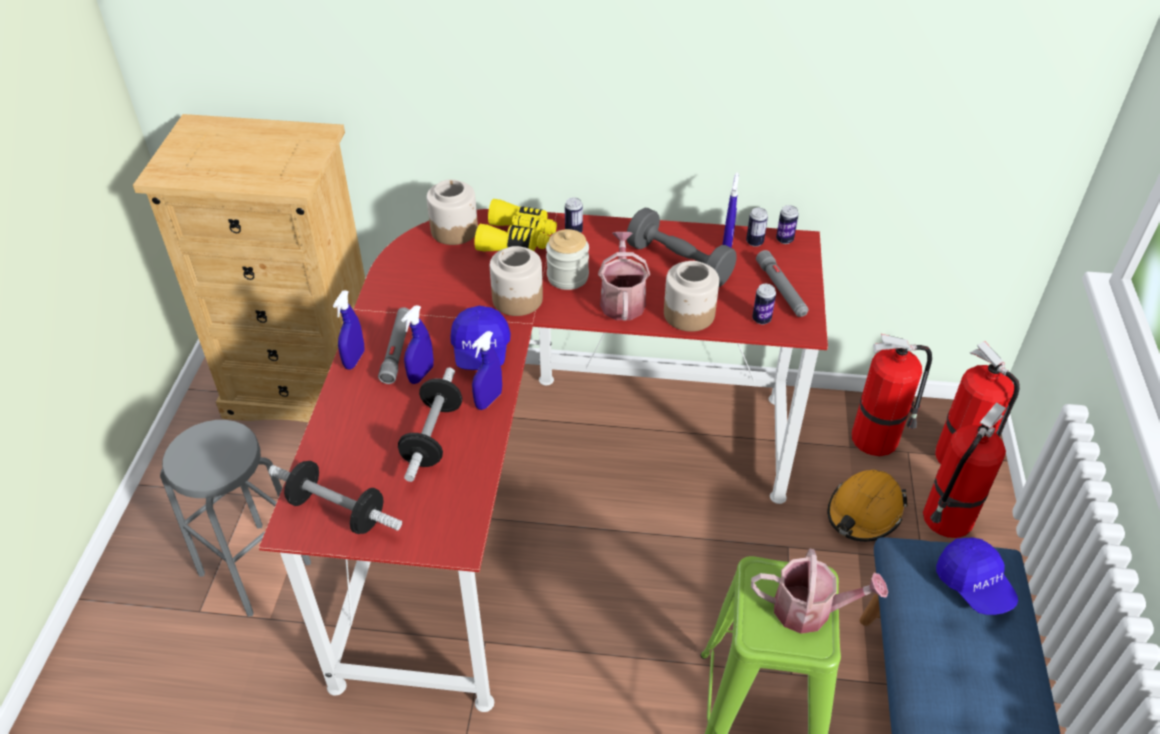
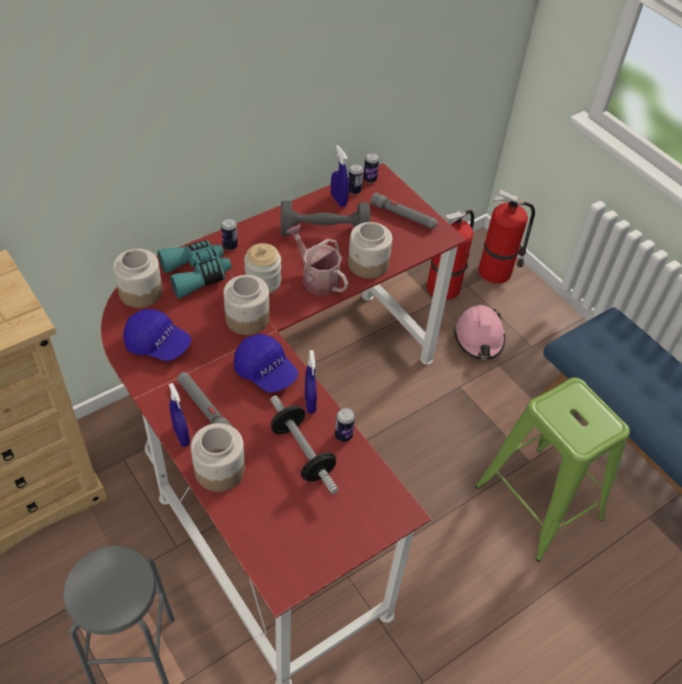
camera: 45 degrees left, 5 degrees up
(337, 511) = (300, 550): dumbbell -> none
(351, 404) = (219, 470): none -> jar
(421, 374) = (243, 415): blue spray bottle -> none
(517, 240) = (197, 273): yellow binoculars -> turquoise binoculars
(761, 319) = (413, 243): can -> can (343, 435)
(810, 610) = (590, 409): watering can -> none
(864, 513) = (479, 338): orange hard hat -> pink hard hat
(946, 519) = (521, 314): fire extinguisher -> none
(974, 585) = (618, 341): blue cap -> blue cap (158, 344)

